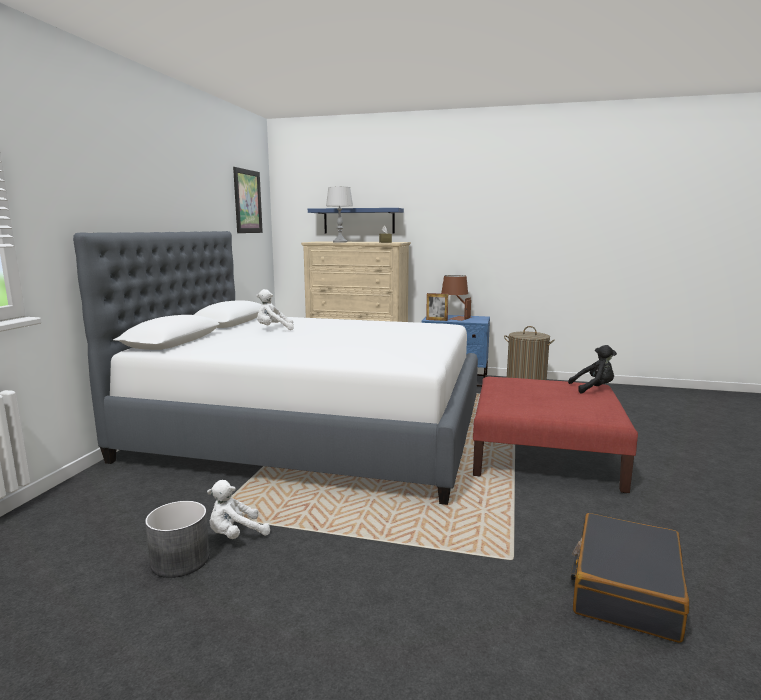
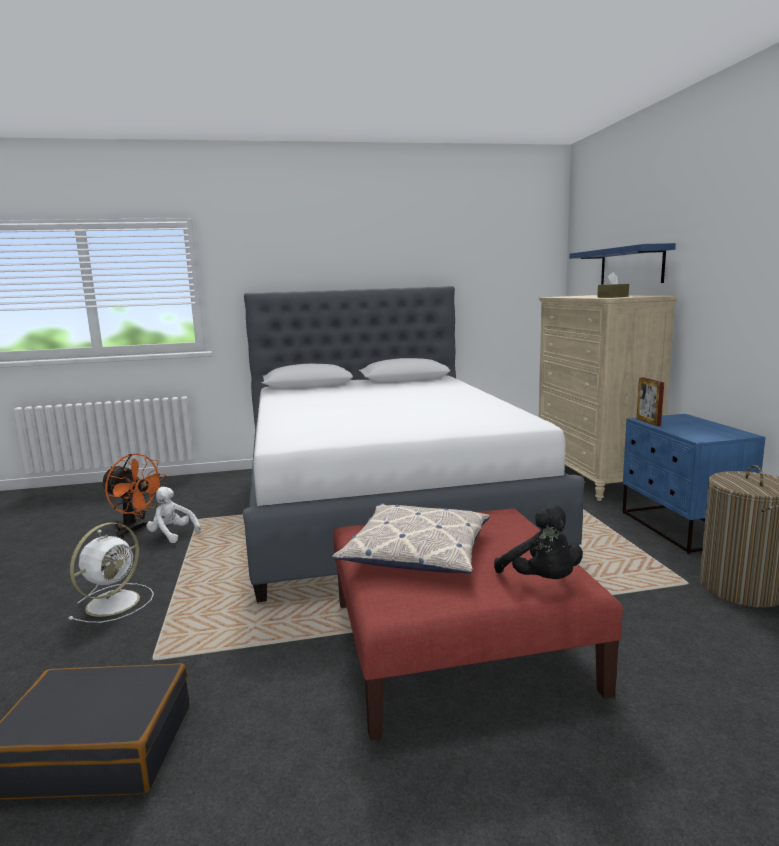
camera: 65 degrees right, 0 degrees up
(180, 560) = (136, 530): grey planter -> orange fan
(247, 201) = (510, 250): picture -> none
(273, 329) = (388, 390): white plush toy -> none
(340, 242) = (574, 296): grey table lamp -> none
(383, 579) = (115, 602): none -> white fan
(455, 317) = (693, 425): brown table lamp -> none
(542, 402) = (417, 551): none -> pillow

